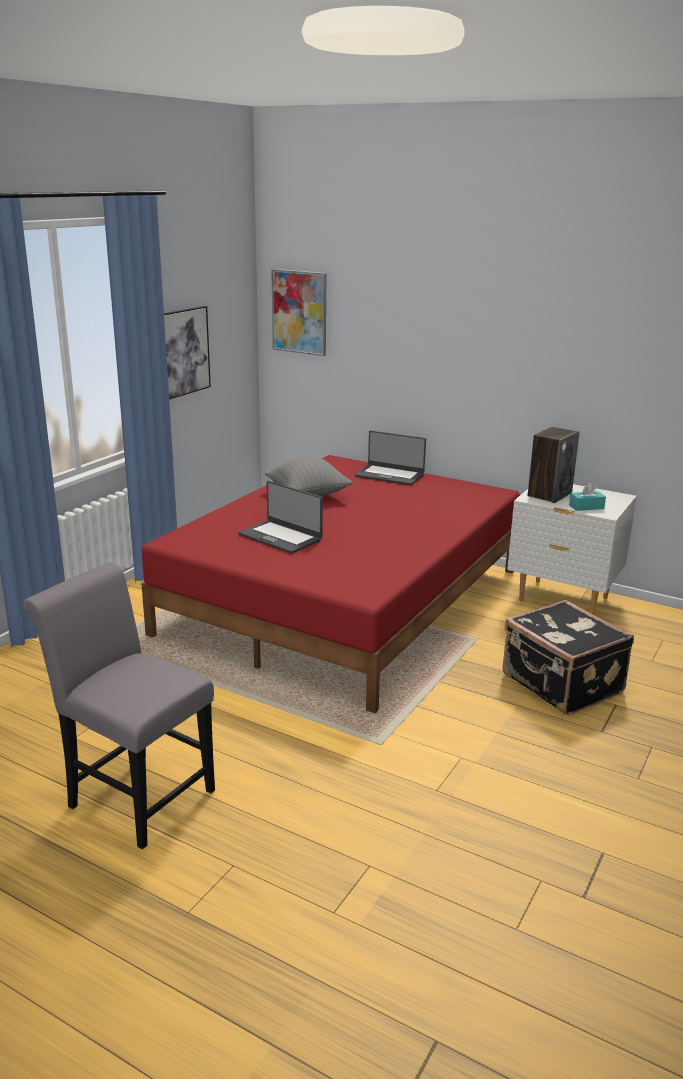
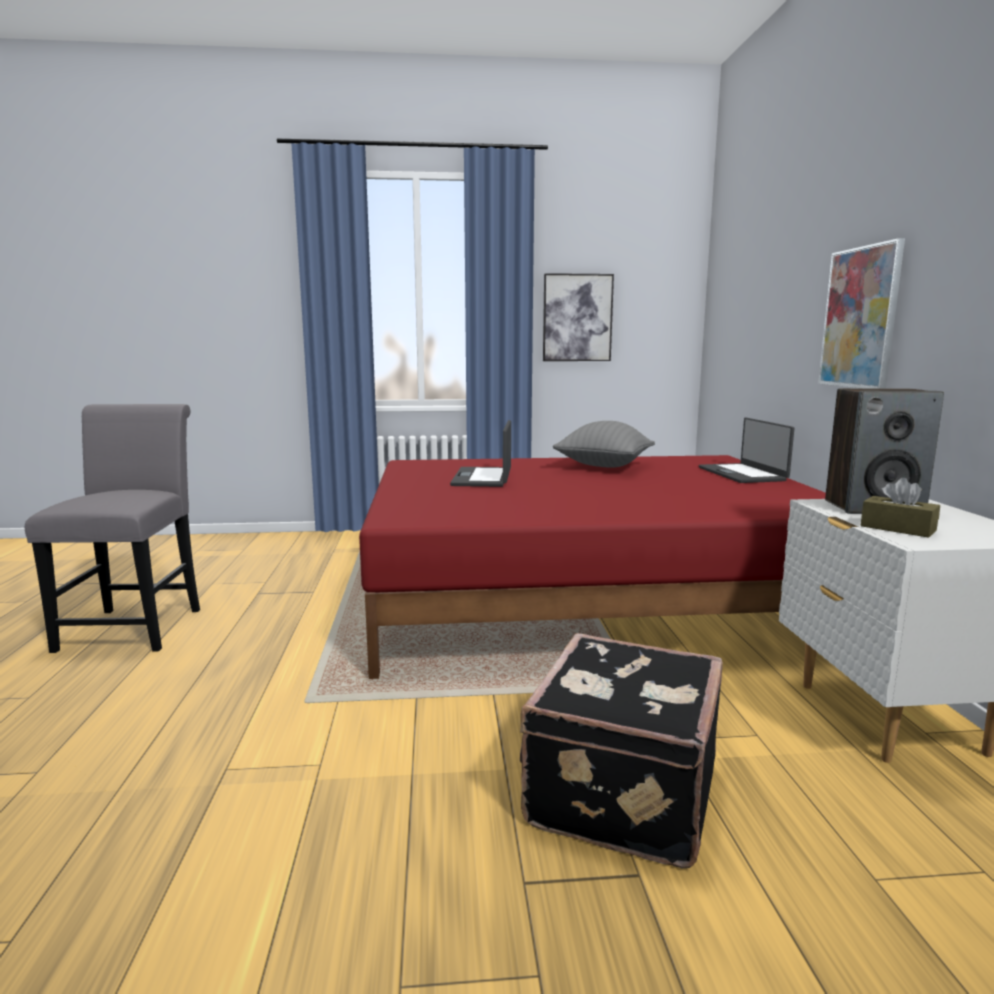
camera: 55 degrees right, 10 degrees down
(299, 312) = (728, 284): picture -> picture (860, 318)
(586, 507) = (897, 528): turquoise tissue box -> brown tissue box

